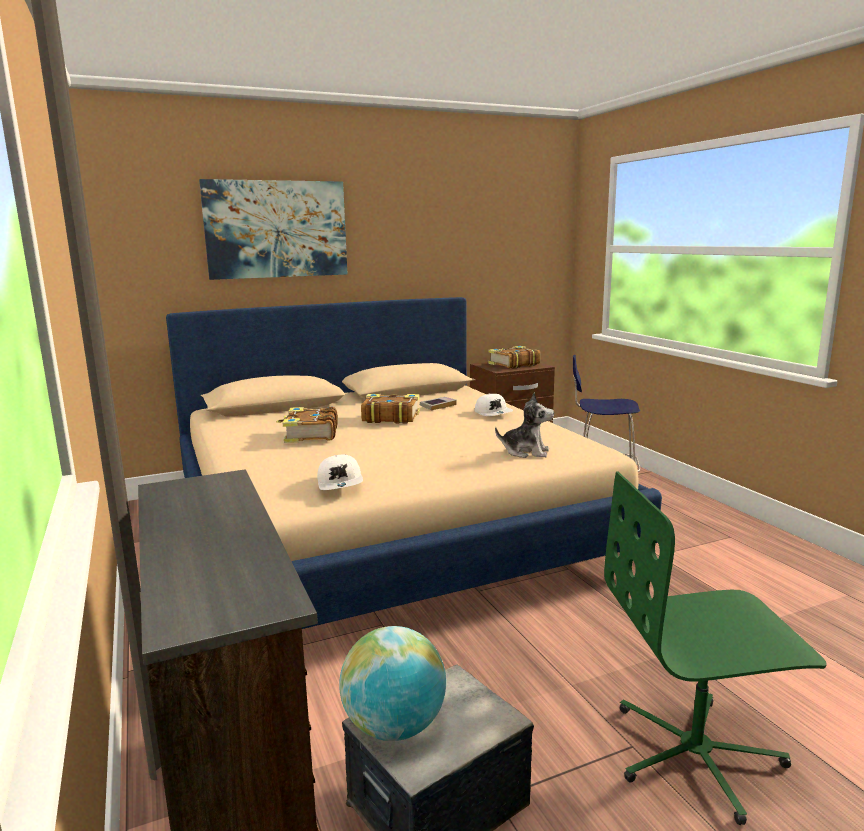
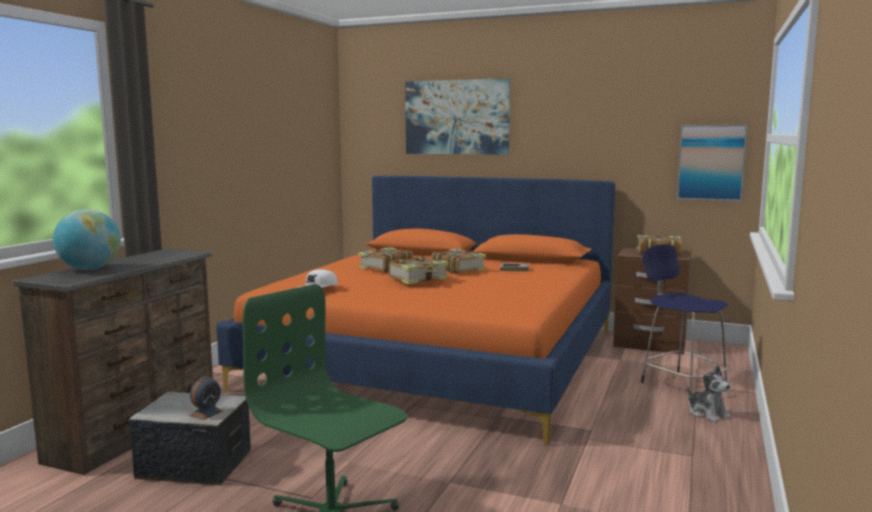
camera: 45 degrees right, 5 degrees down
(385, 527) = (440, 358): beige bed -> orange bed
(394, 726) = (175, 400): globe -> globe (90, 269)
(399, 439) = (419, 278): none -> book
(480, 716) = (206, 413): none -> alarm clock
(493, 413) = (536, 281): white cap -> none
(526, 452) = (469, 303): plush toy -> plush toy (707, 414)
(536, 272) = (711, 162): none -> picture

